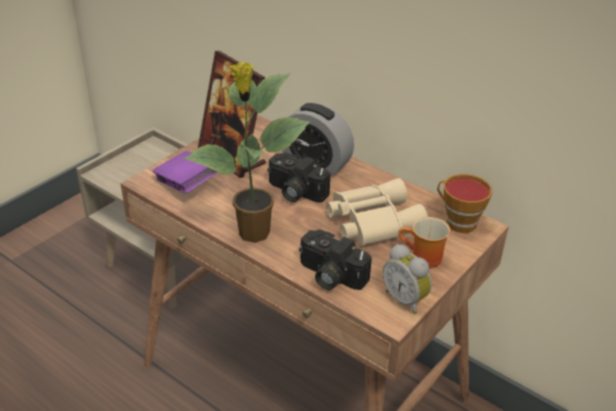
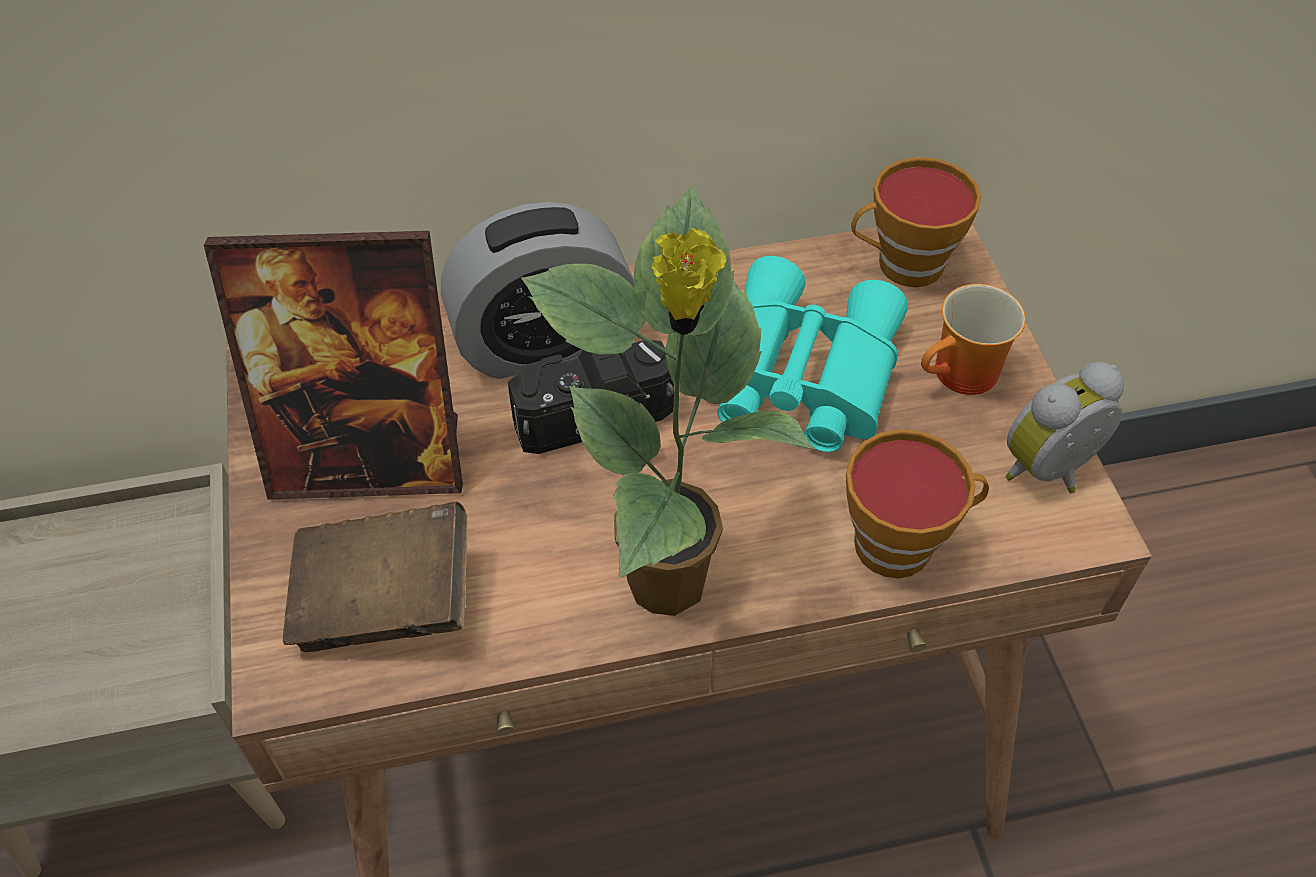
camera: 50 degrees left, 15 degrees up
(187, 185) = (385, 603): purple book -> brown book
(329, 276) = (902, 542): camera -> cup
(371, 220) = (796, 375): beige binoculars -> turquoise binoculars
(406, 299) = (1052, 473): alarm clock -> alarm clock turned 150 degrees clockwise

